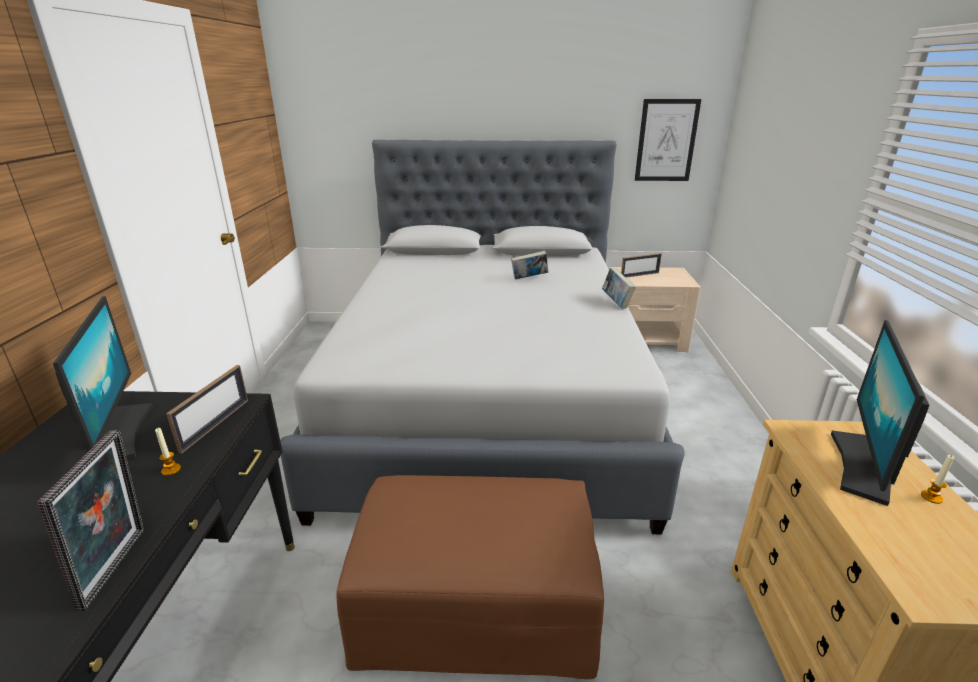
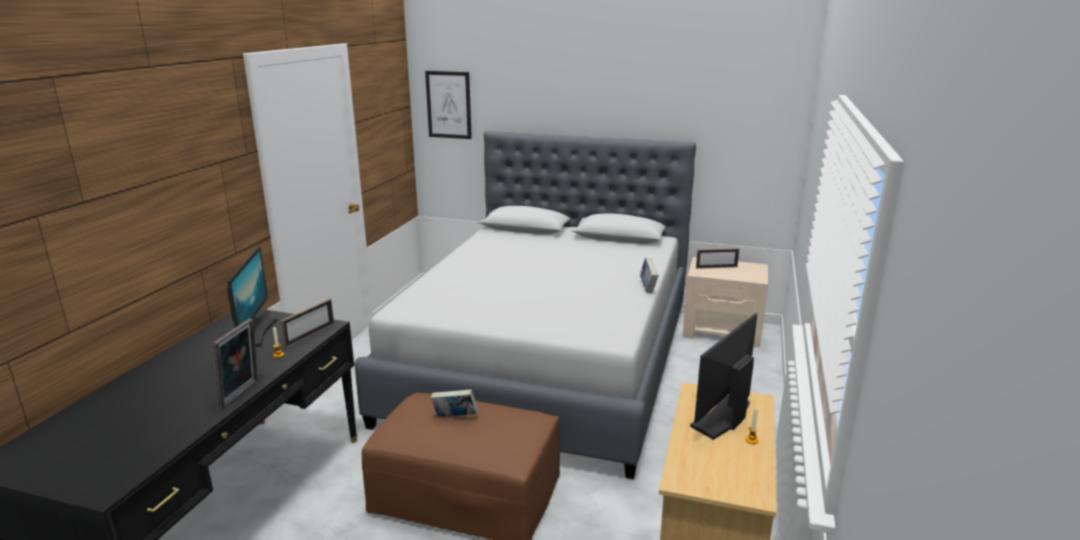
camera: 15 degrees right, 5 degrees down
(529, 278) = (589, 260): book -> book (455, 418)
(666, 141) = (746, 144): picture -> picture (448, 105)

